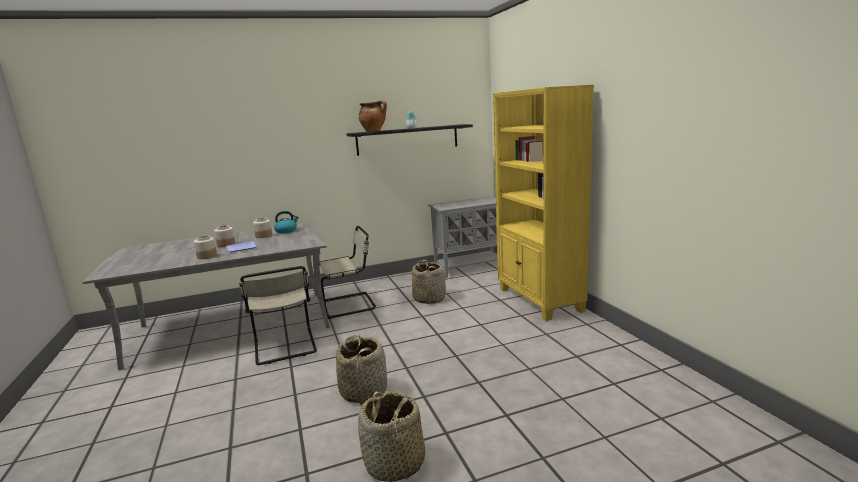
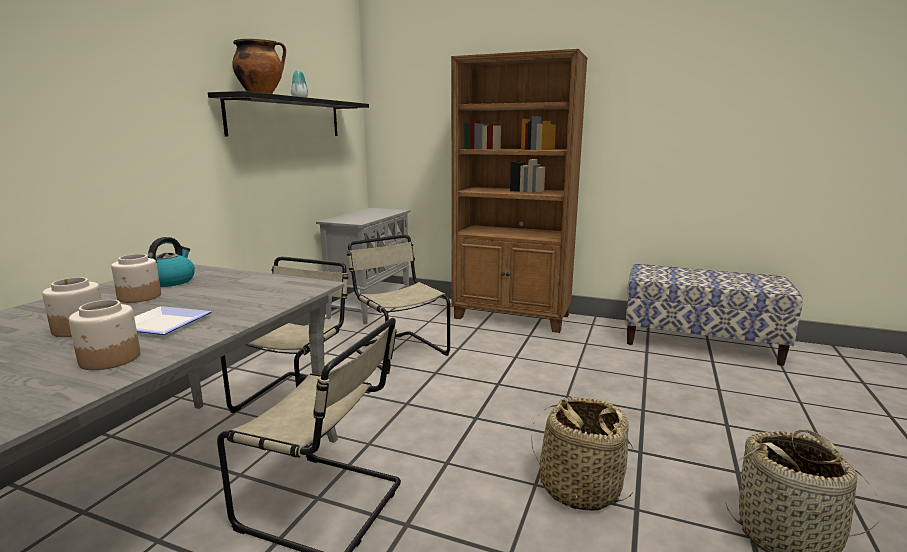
camera: 50 degrees left, 0 degrees up
(429, 298) = (398, 351): basket -> beige chair
(539, 300) = (512, 317): yellow bookcase -> brown bookcase
(644, 369) = (700, 343): none -> bench

